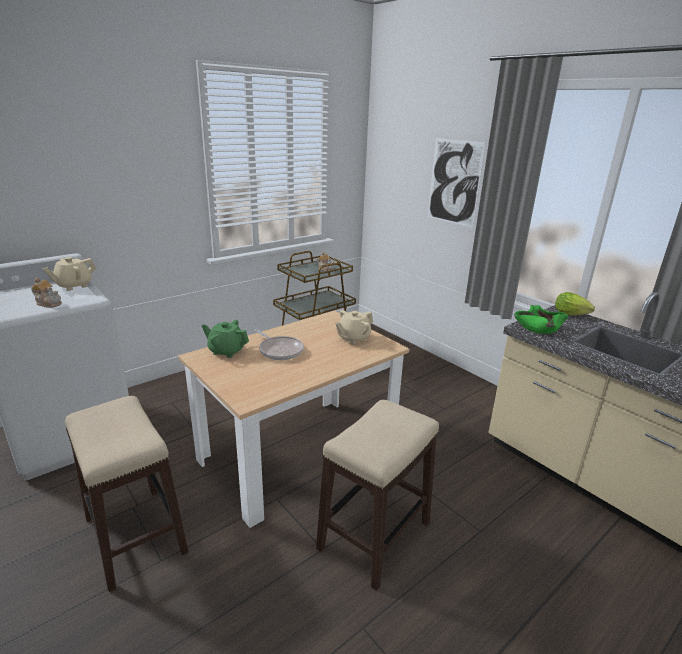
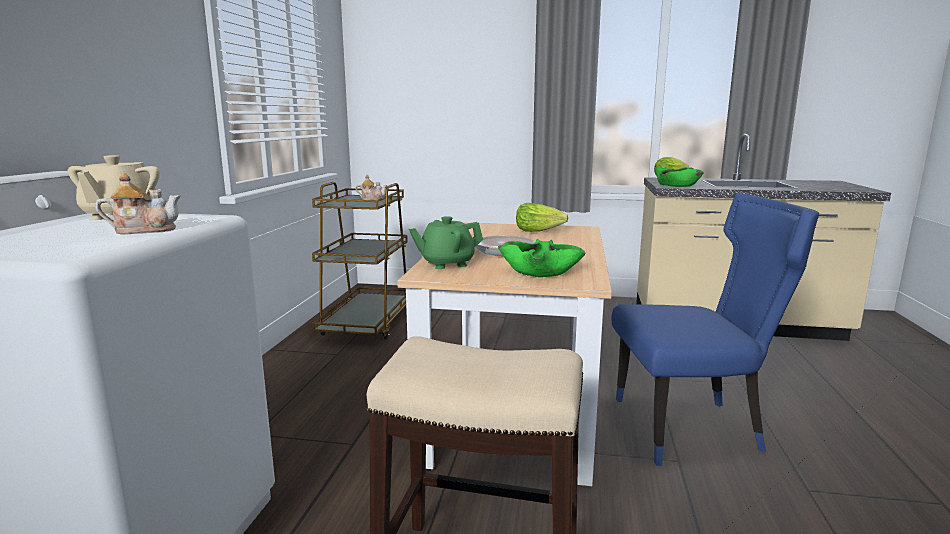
camera: 40 degrees left, 10 degrees down
(252, 379) = (540, 270): none -> green bowl
(353, 338) = (538, 231): beige teapot -> lettuce
(374, 536) = (692, 428): stool -> blue chair
(454, 182) = (488, 81): picture -> none

